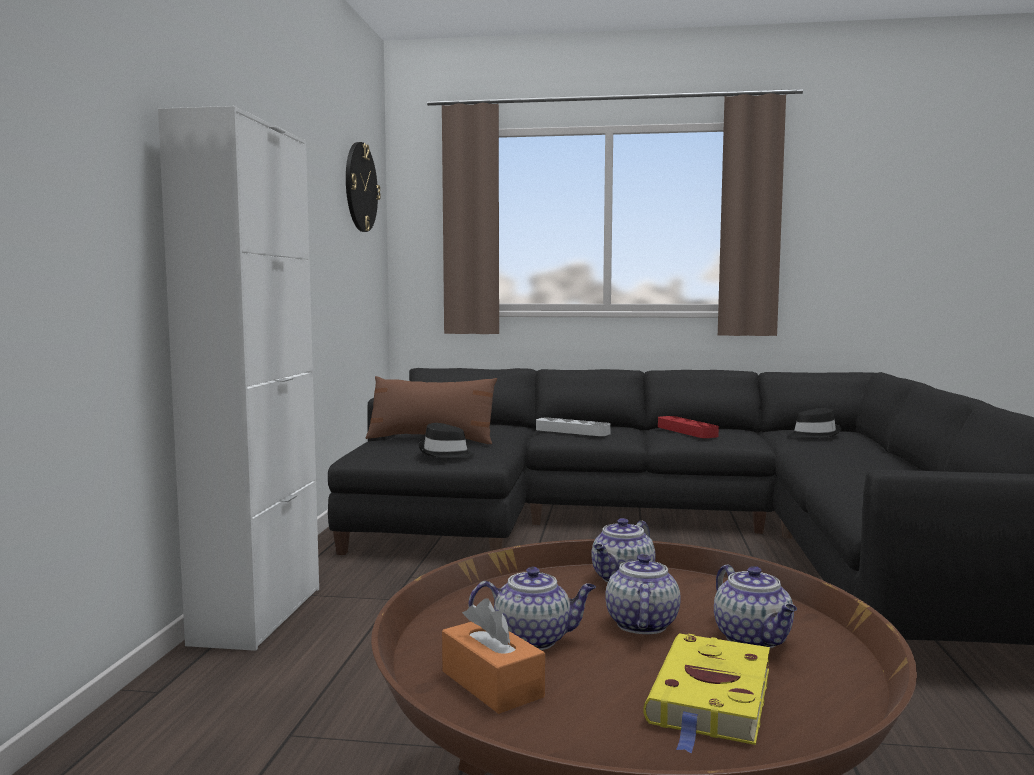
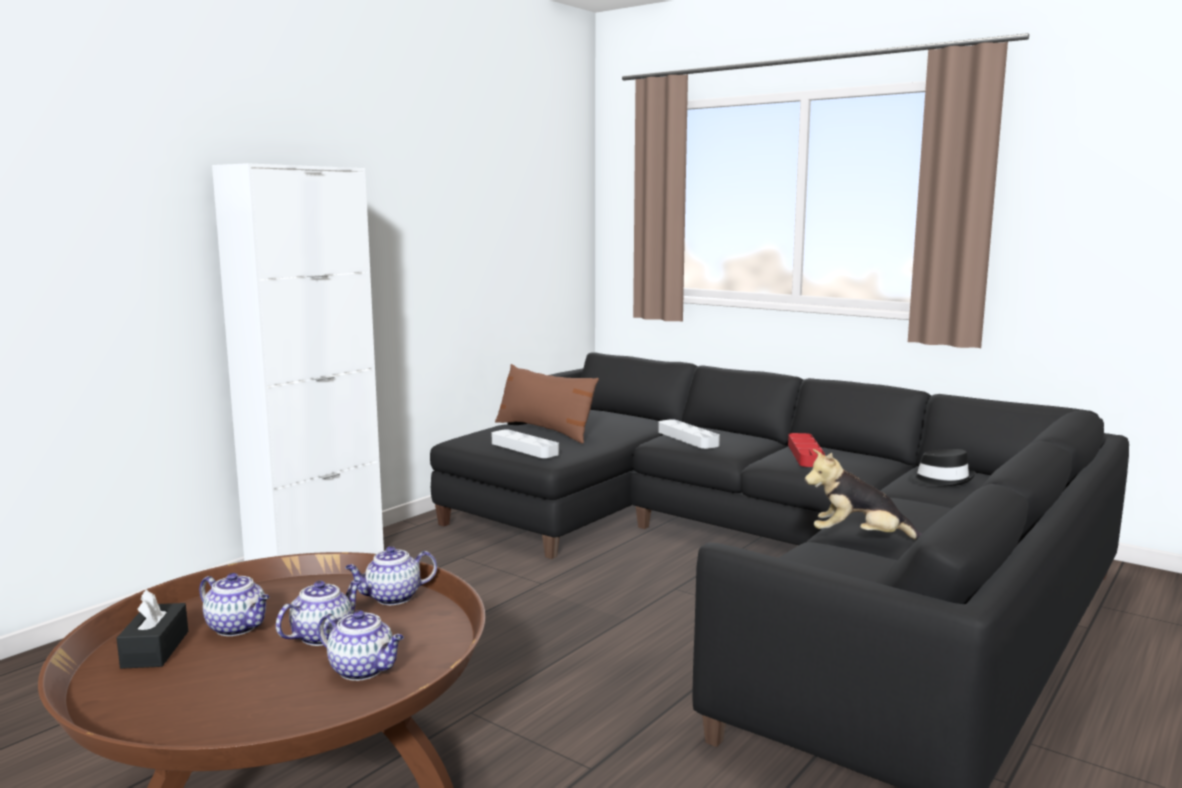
camera: 30 degrees right, 5 degrees up
(360, 187) = (538, 174): wall clock -> none
(445, 453) = (524, 448): black hat -> grey tray
(492, 684) = (155, 649): orange tissue box -> black tissue box
(711, 699) = (240, 699): yellow book -> none
(754, 640) = (363, 670): teapot -> teapot turned 75 degrees counterclockwise
(853, 474) = (859, 538): none -> plush toy

